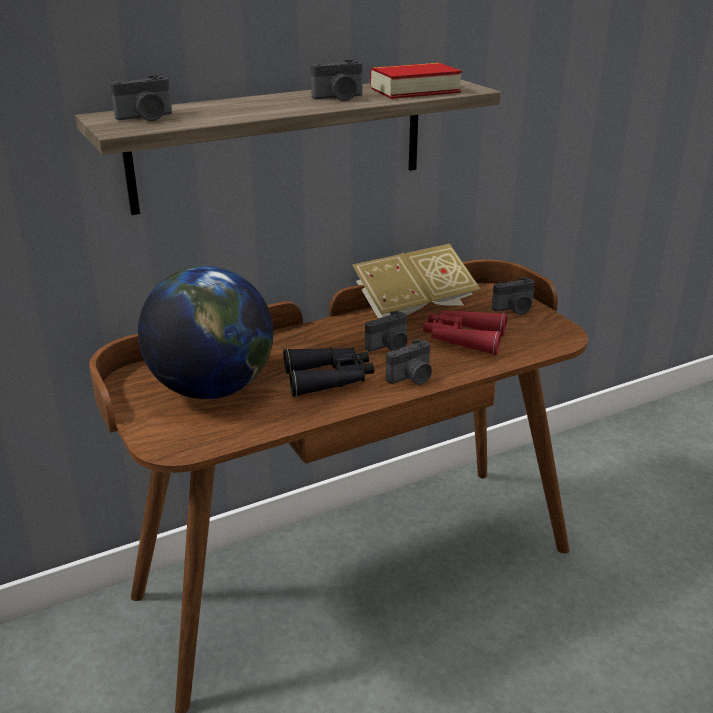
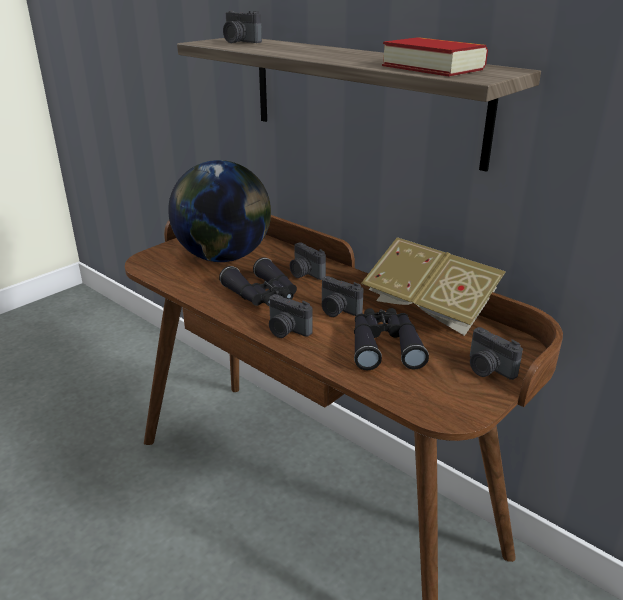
camera: 70 degrees right, 0 degrees up
(339, 98) = (362, 58): camera -> camera (305, 273)
(463, 339) = (384, 346): red binoculars -> black binoculars

